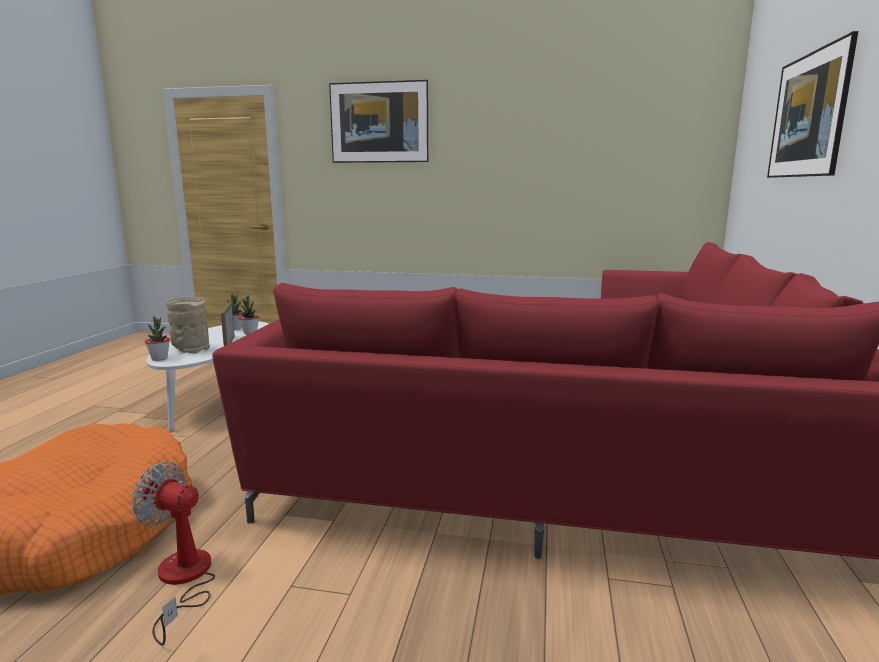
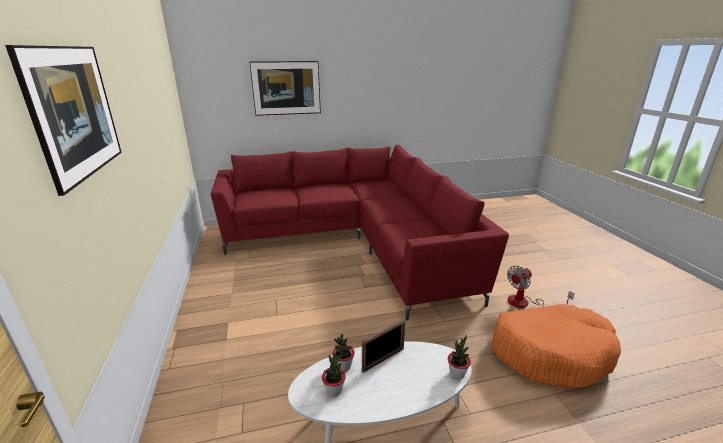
camera: 115 degrees left, 10 degrees up
(182, 580) = (526, 303): fan -> fan turned 60 degrees clockwise
(190, 349) = (420, 373): beige vase -> none

